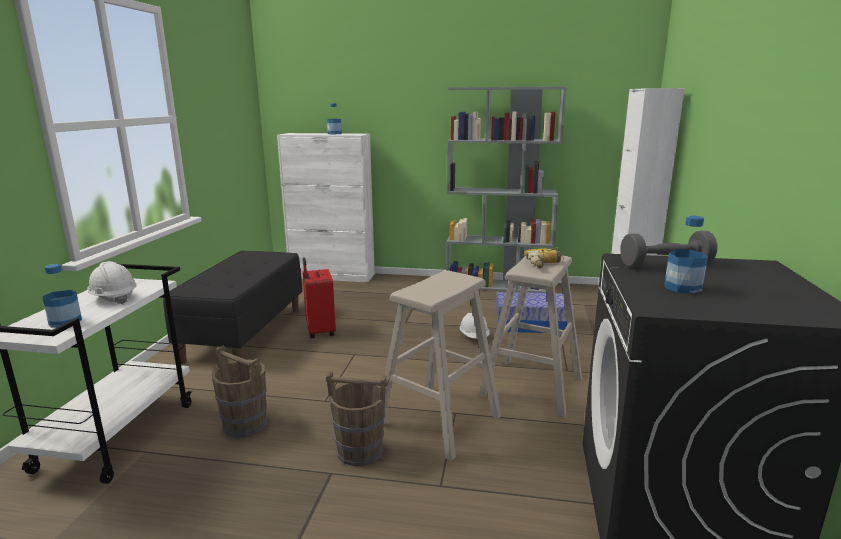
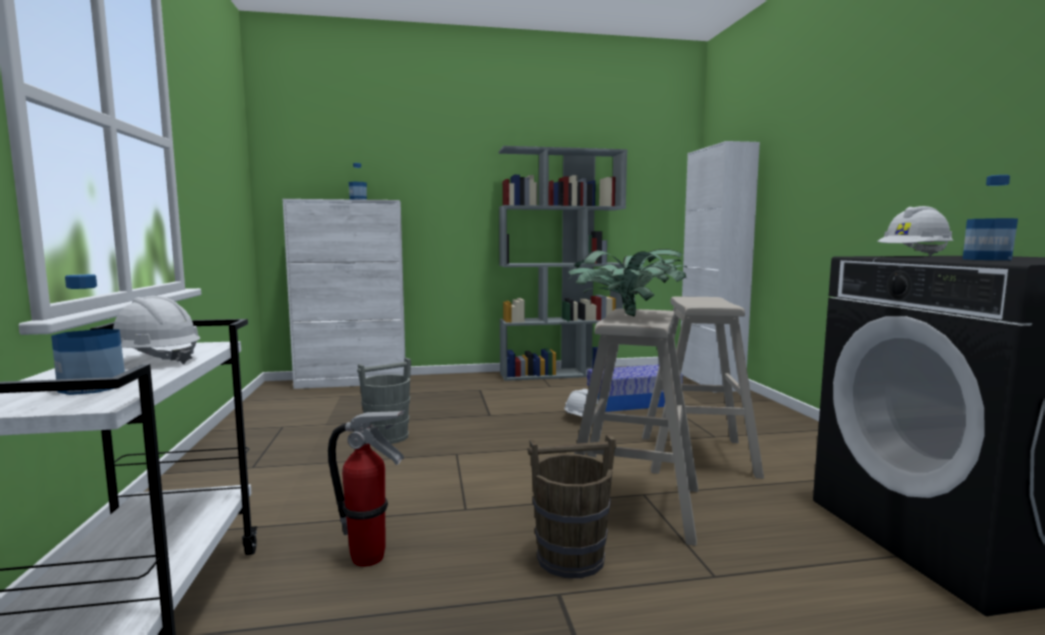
camera: 20 degrees left, 10 degrees down
(245, 333) = (277, 451): black bench -> none
(245, 424) = (369, 558): brown bucket -> fire extinguisher
(319, 332) = (386, 437): red suitcase -> grey bucket
(430, 284) = (626, 317): none -> potted plant
(545, 263) = (708, 300): power drill -> none
(665, 264) = (914, 256): grey dumbbell -> white hard hat

